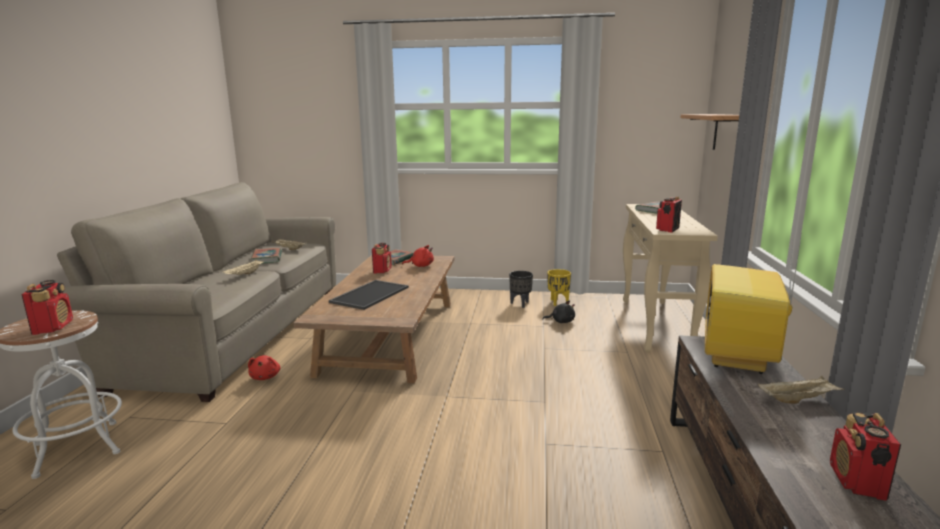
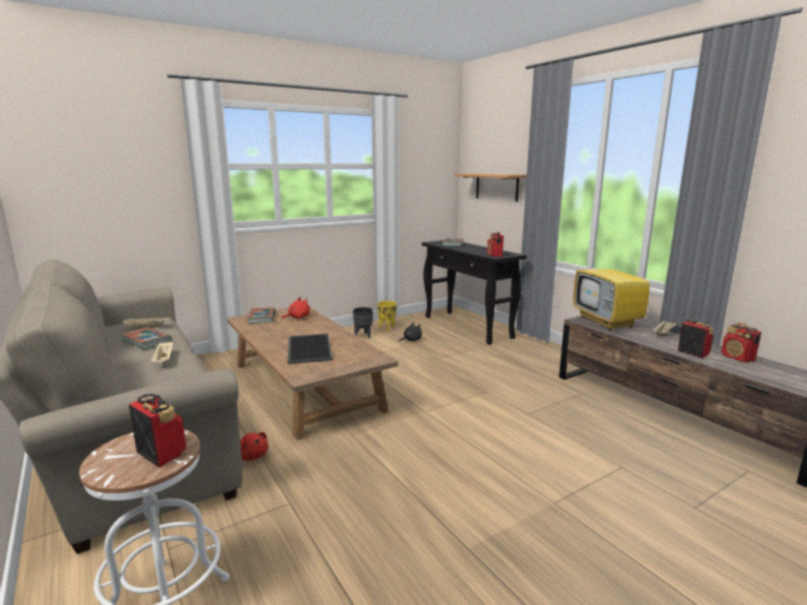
camera: 40 degrees left, 0 degrees up
(382, 270) = (272, 328): radio -> radio (693, 352)
(656, 325) = (468, 327): beige console table -> black console table

